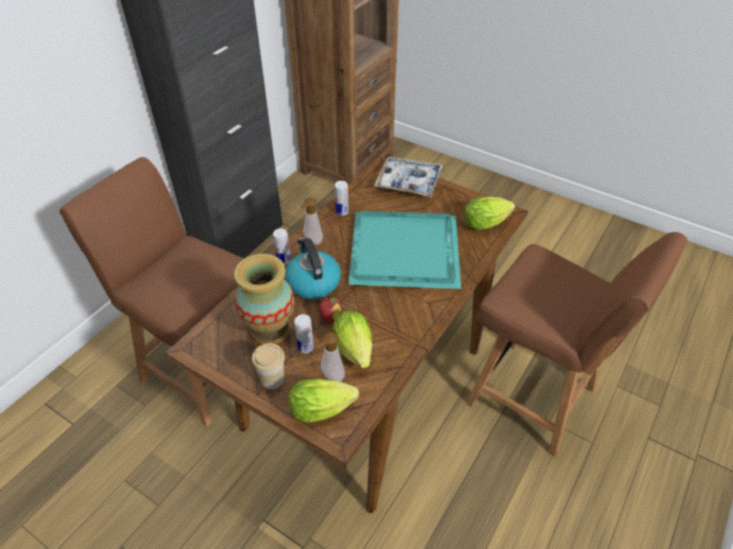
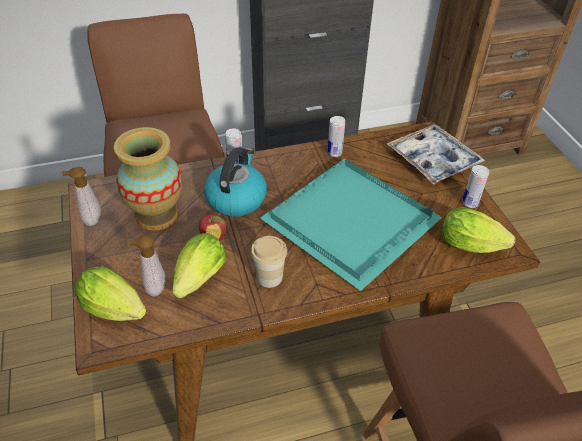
camera: 40 degrees right, 0 degrees up
(272, 379) = (110, 256): cup -> cup (269, 277)
(305, 347) = (165, 248): can -> can (470, 203)
(312, 242) = (277, 164): soap dispenser -> soap dispenser (90, 219)

